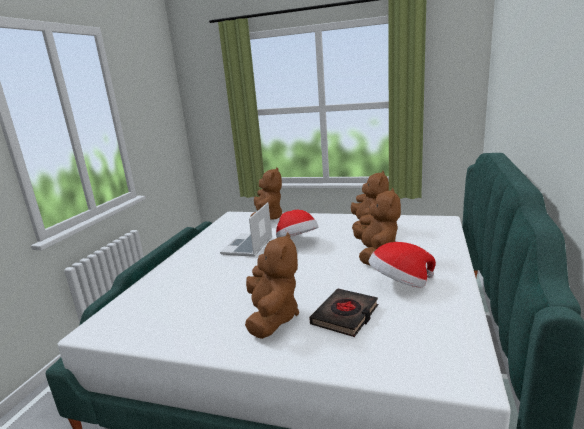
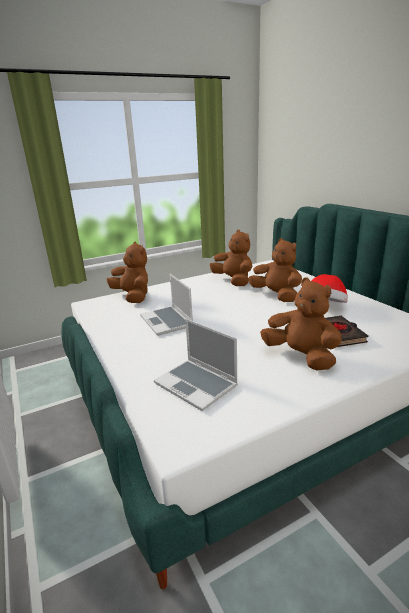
camera: 45 degrees left, 5 degrees up
(171, 300) = (197, 385): none -> laptop
(297, 242) = (202, 305): hat -> none

